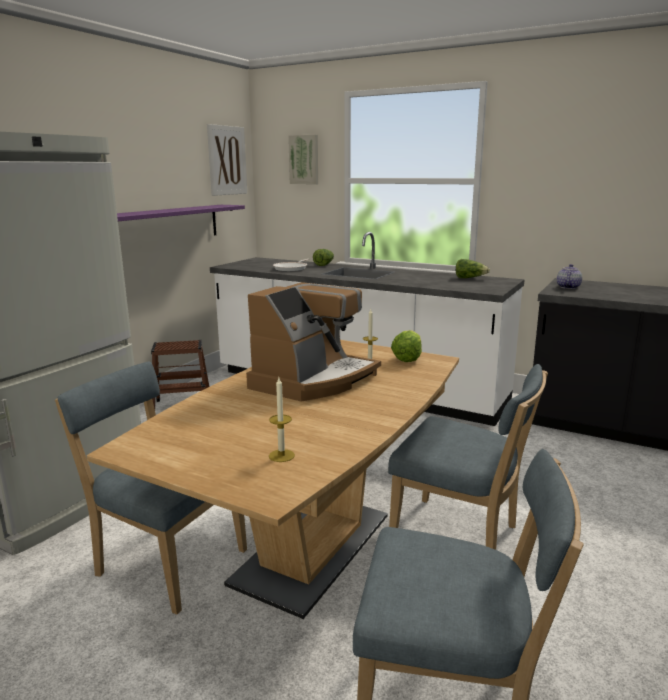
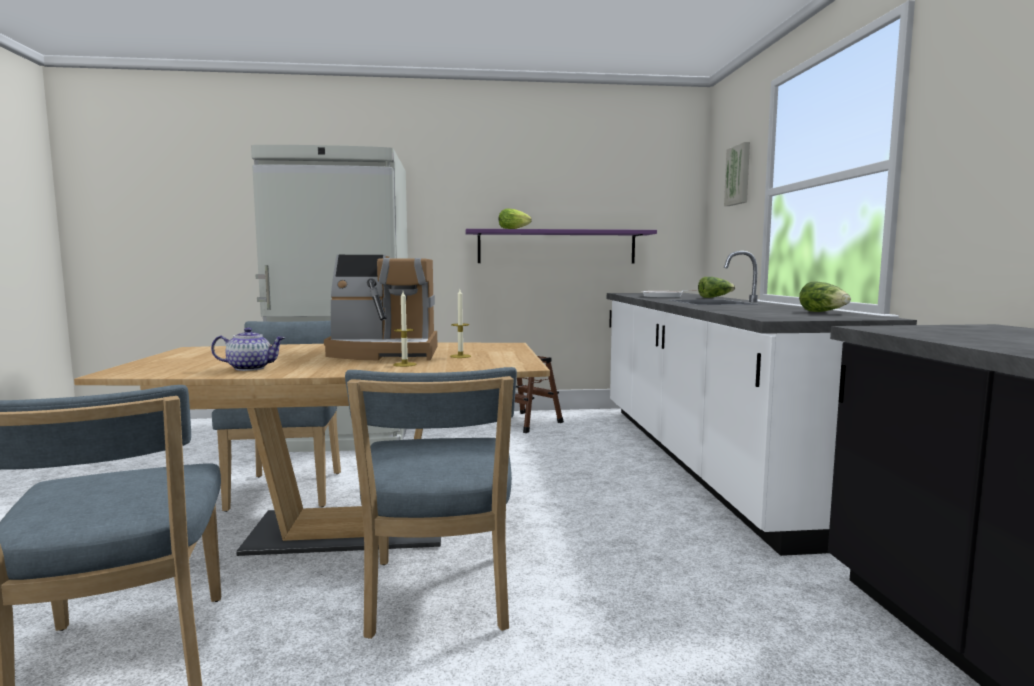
camera: 55 degrees right, 10 degrees down
(227, 160) = (662, 185): picture -> none
(281, 455) = (195, 366): candle -> candle (404, 364)
(407, 359) = (503, 360): lettuce -> lettuce (513, 229)
(567, 287) = (939, 328): teapot -> teapot (250, 368)

